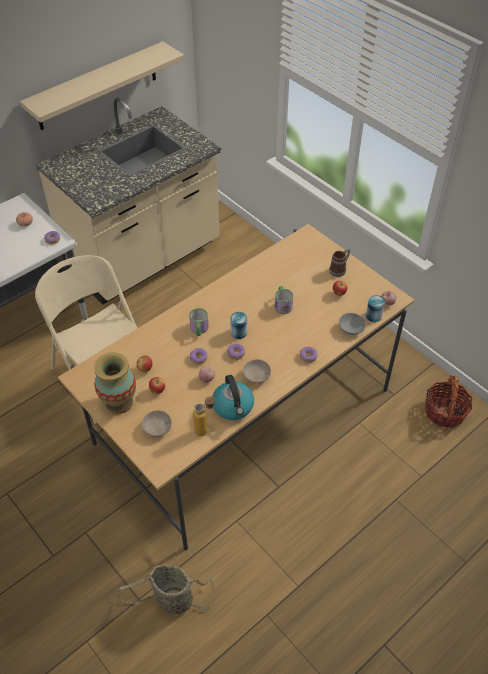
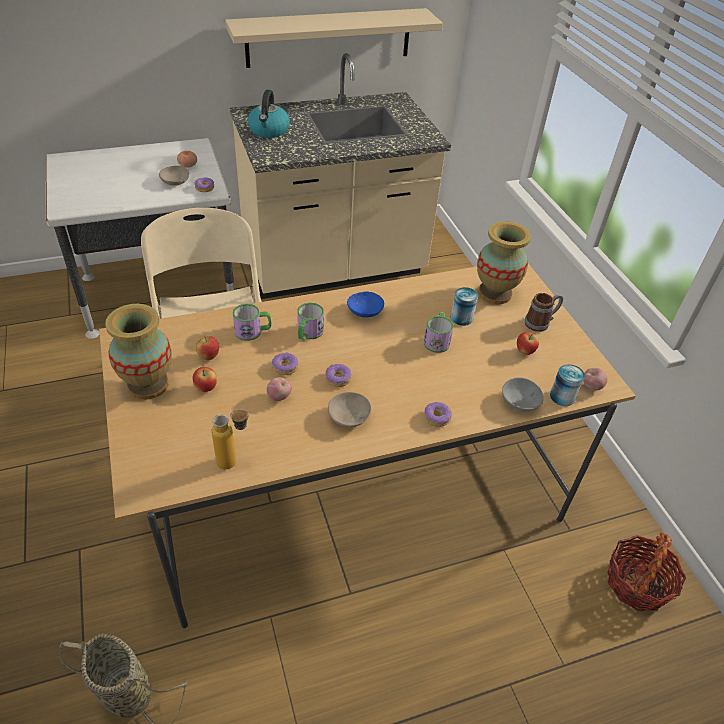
camera: 20 degrees right, 5 degrees down
(156, 427) = (172, 434): beige bowl -> beige bowl (175, 181)
(162, 341) = (253, 331): none -> mug
(226, 301) = (365, 312): none -> blue bowl
(233, 406) = (292, 446): kettle -> kettle (269, 131)
(239, 332) = (358, 354): can -> can (461, 318)
(302, 257) = (495, 293): none -> vase

